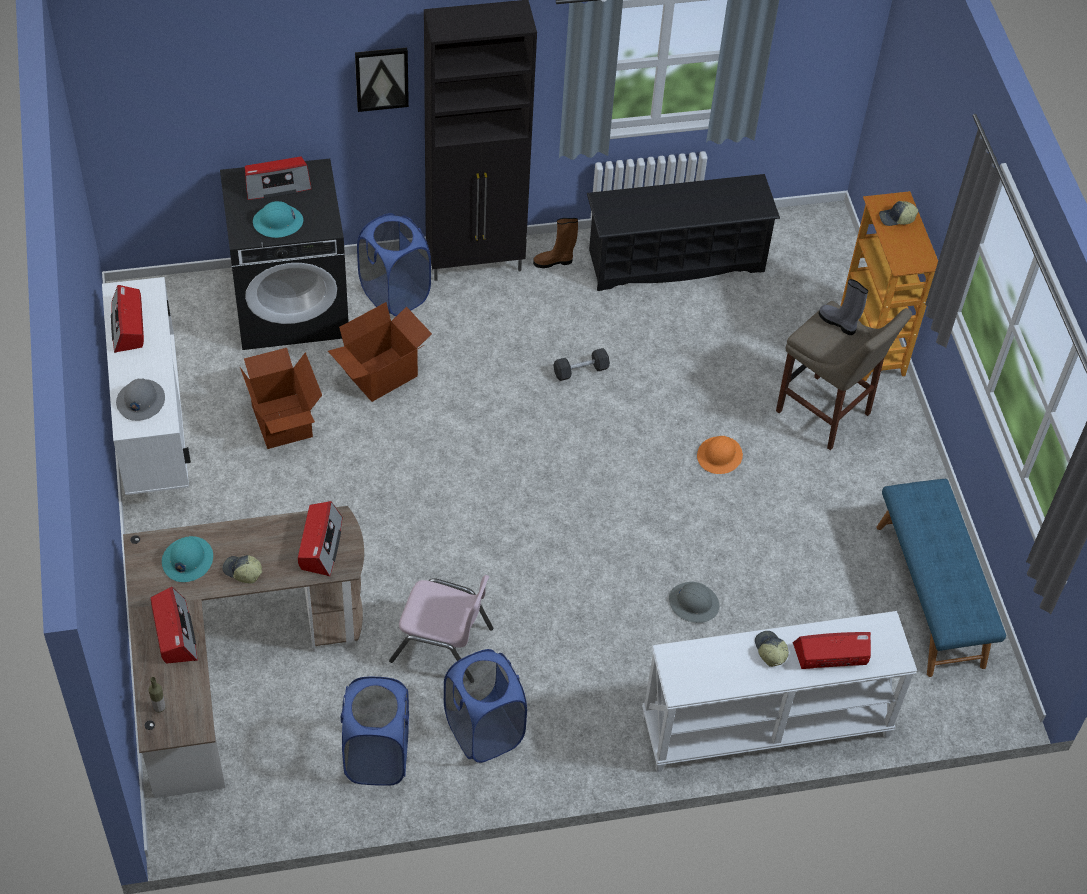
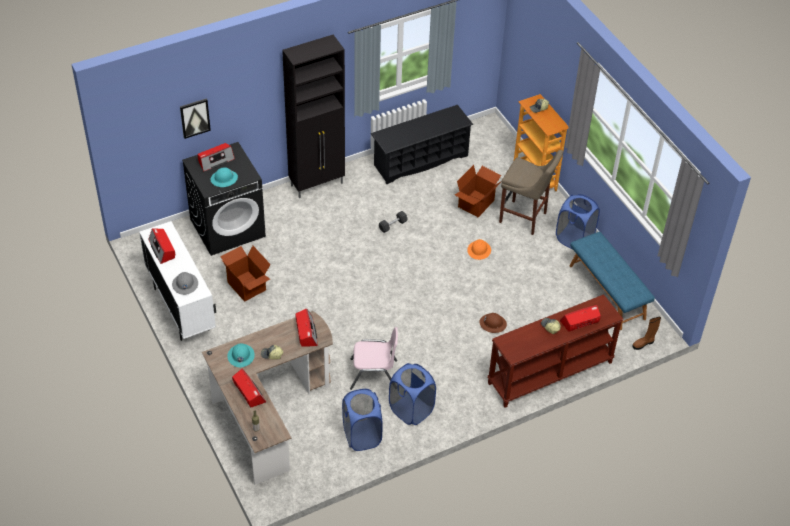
camera: 15 degrees left, 5 degrees down
(381, 78) = (261, 92): picture -> picture (194, 118)
(382, 375) = (290, 251): cardboard box -> cardboard box (476, 204)
(394, 294) = (280, 209): blue laundry basket -> blue laundry basket (574, 239)
(554, 261) = (358, 175): brown boot -> brown boot (643, 343)
(693, 603) = (493, 323): grey hard hat -> brown hard hat
(765, 728) = (550, 373): white console table -> brown console table
(838, 323) = (524, 167): grey boot -> none

